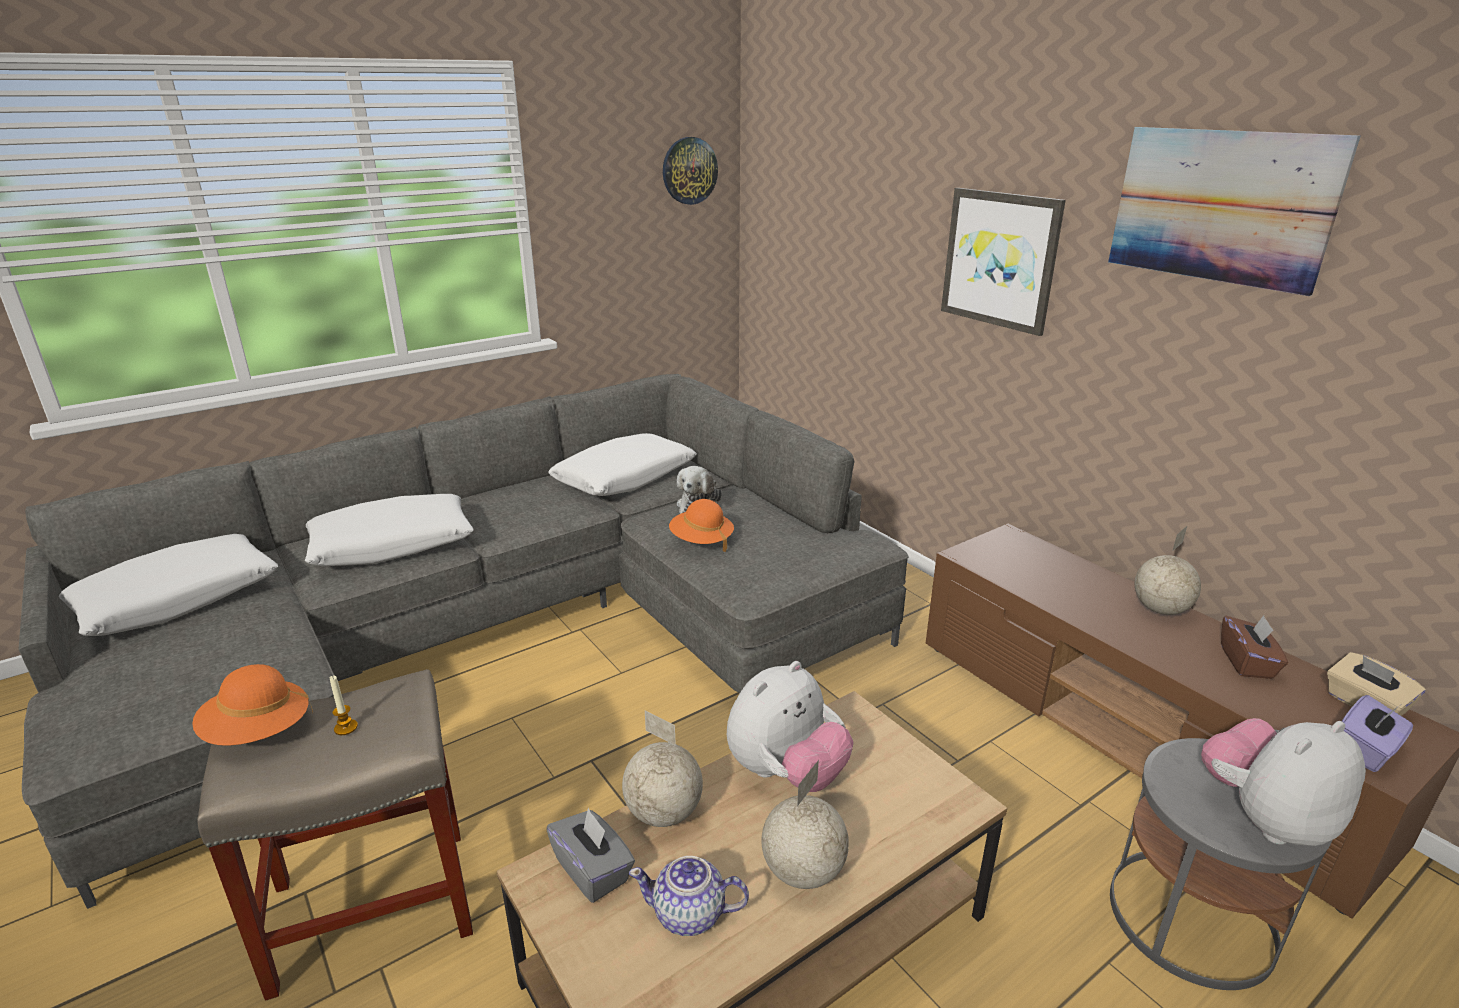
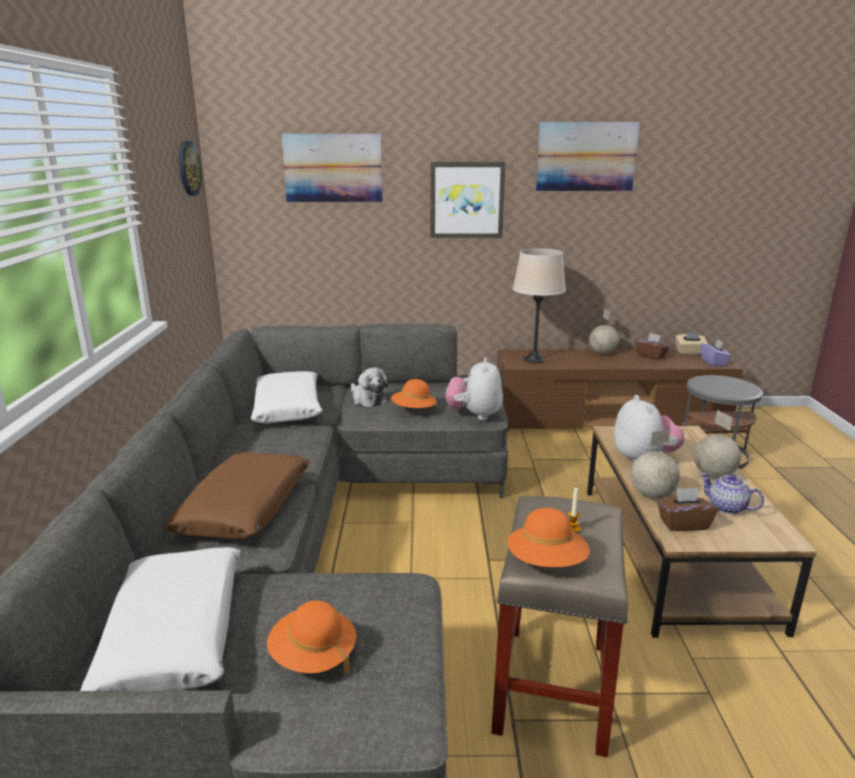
camera: 55 degrees left, 5 degrees down
(157, 672) = (313, 656): none -> orange hat
(392, 545) = (245, 508): white pillow -> brown pillow
(593, 870) = (683, 524): grey tissue box -> brown tissue box
(690, 915) = (727, 507): teapot -> teapot turned 90 degrees clockwise
(848, 184) = (333, 168): none -> picture
(1016, 562) = (534, 359): none -> beige table lamp
(1265, 818) = (740, 387): plush toy -> plush toy (474, 415)

